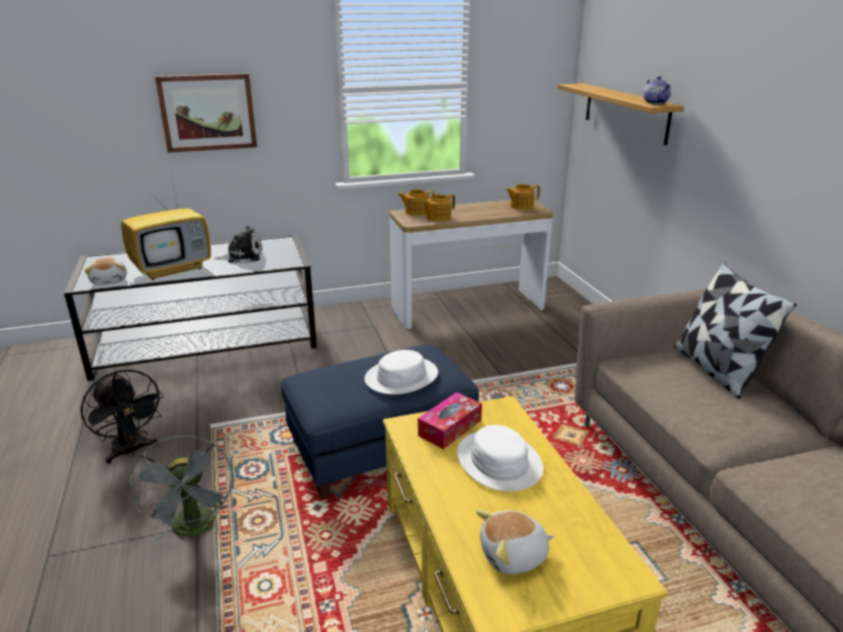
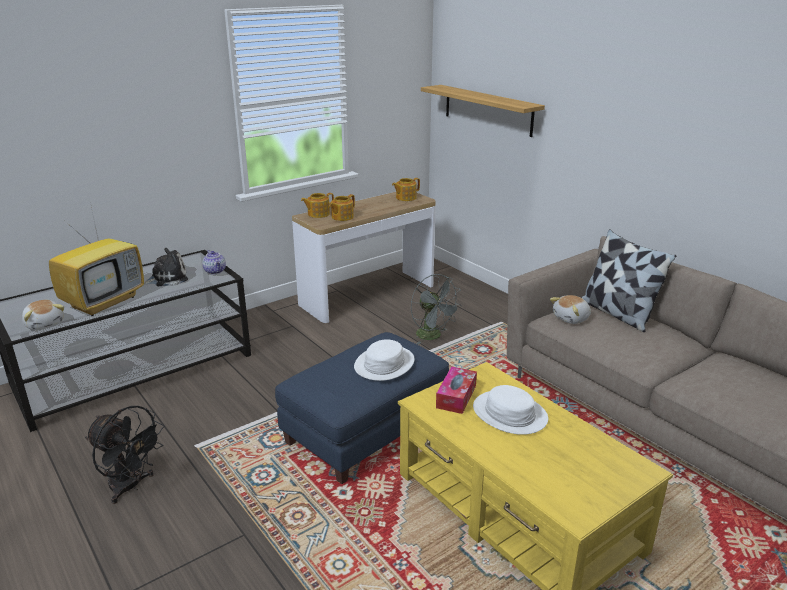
camera: 20 degrees left, 0 degrees up
(195, 529) = (244, 537): grey fan -> grey fan (433, 336)
(208, 112) = (112, 139): picture -> none
(514, 556) = (564, 477): plush toy -> plush toy (571, 318)
(656, 103) = (522, 103): teapot -> teapot (215, 271)

